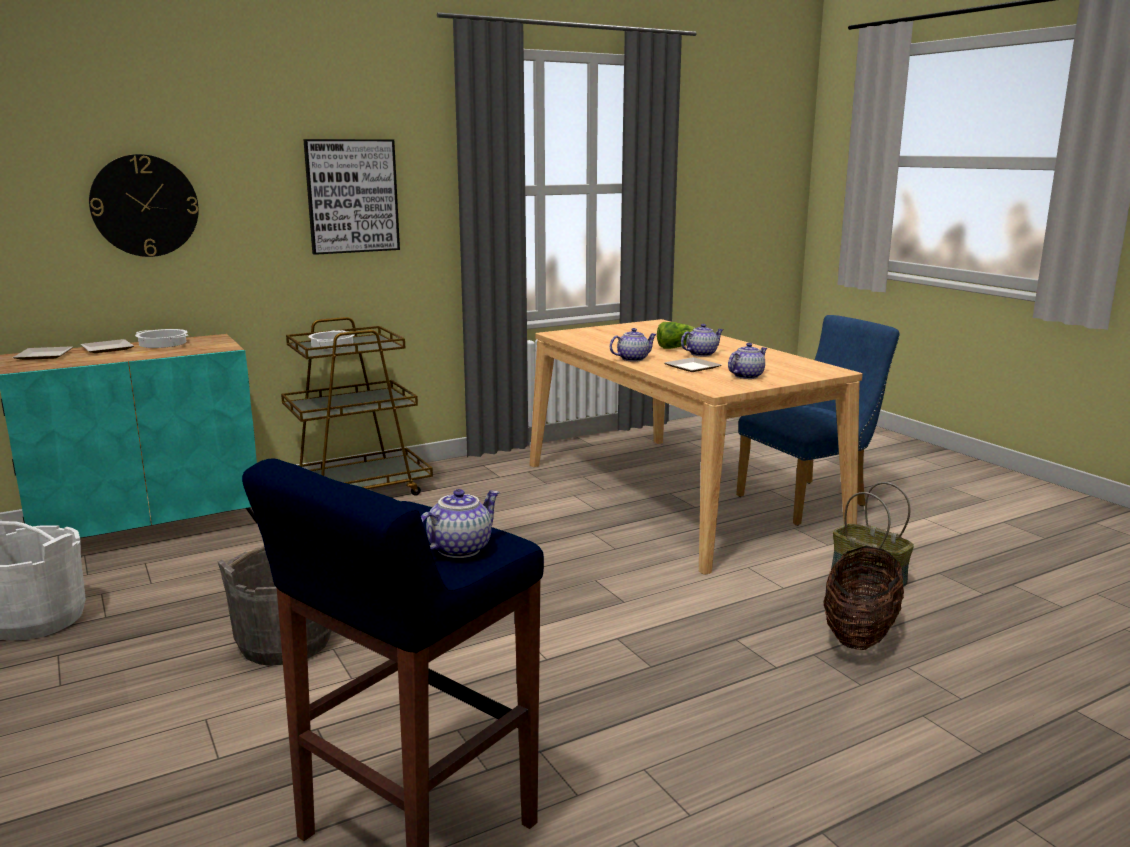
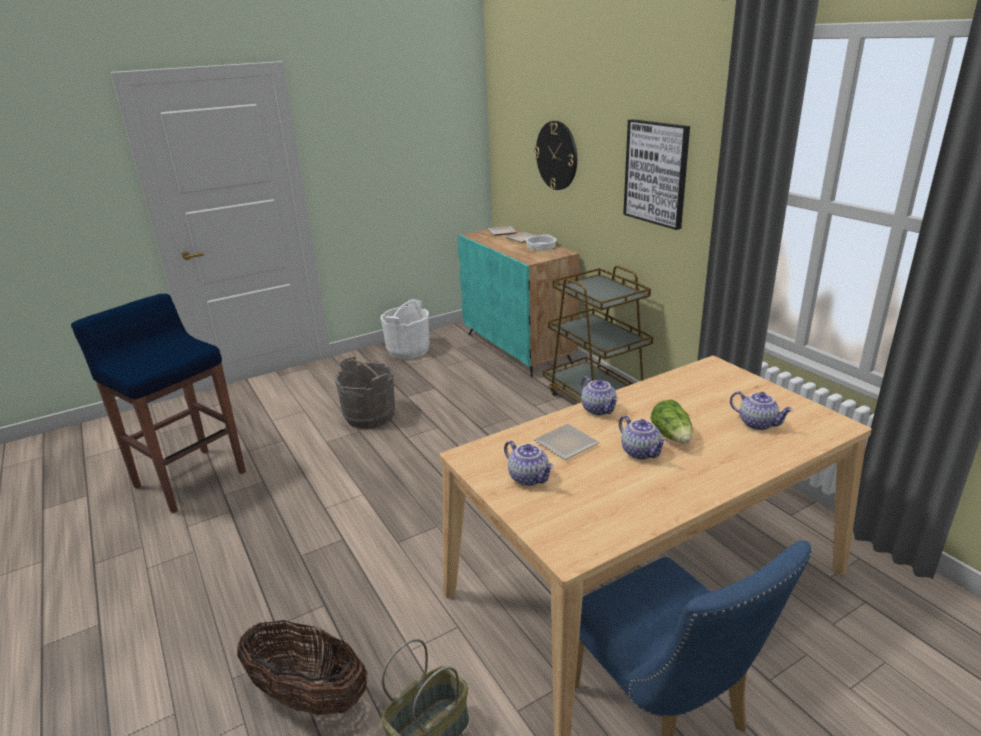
camera: 90 degrees right, 10 degrees up
(332, 344) = (599, 286): cooking pot -> none
(459, 548) = (137, 364): teapot -> teapot (758, 423)

